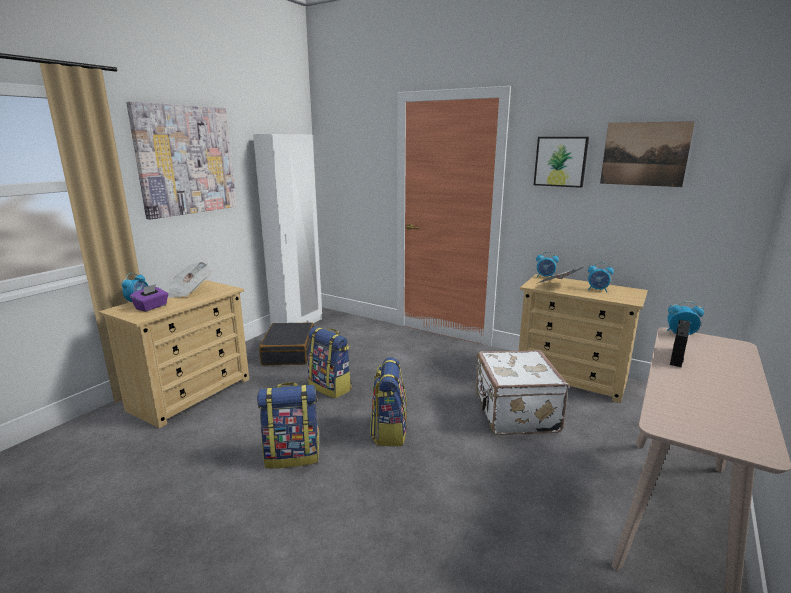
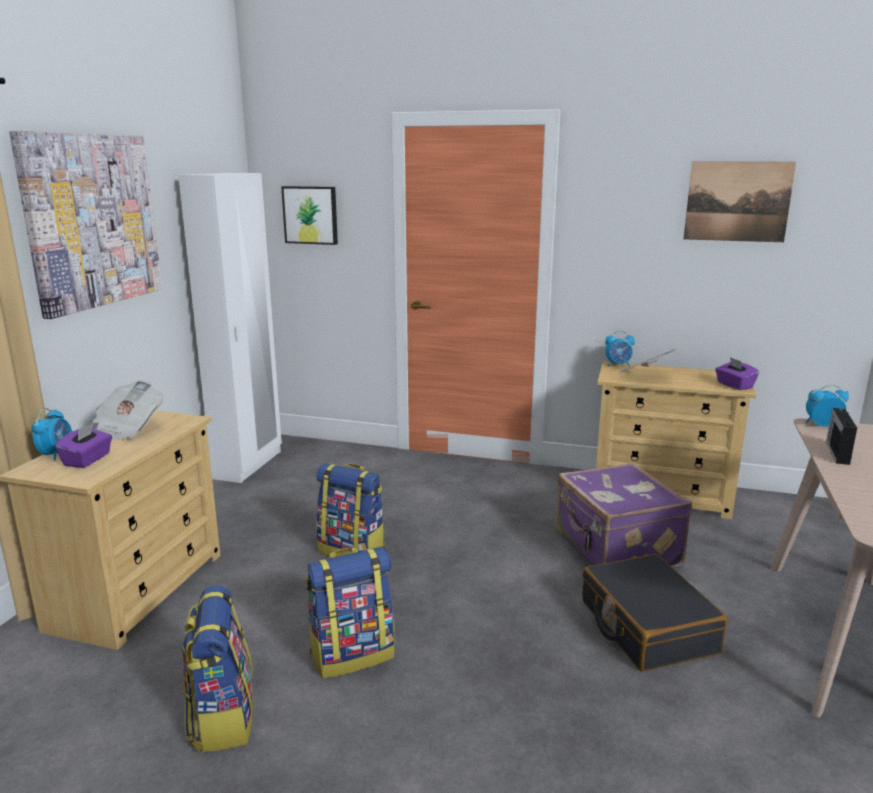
camera: 15 degrees left, 0 degrees up
(288, 352) = (258, 507): black suitcase -> black suitcase (646, 626)
(389, 431) = (468, 599): backpack -> backpack (222, 717)
(514, 413) = (615, 551): white suitcase -> purple suitcase
(560, 161) = (631, 211): picture -> picture (311, 215)
(597, 290) = (692, 377): alarm clock -> none
(628, 298) = (734, 385): none -> purple tissue box

